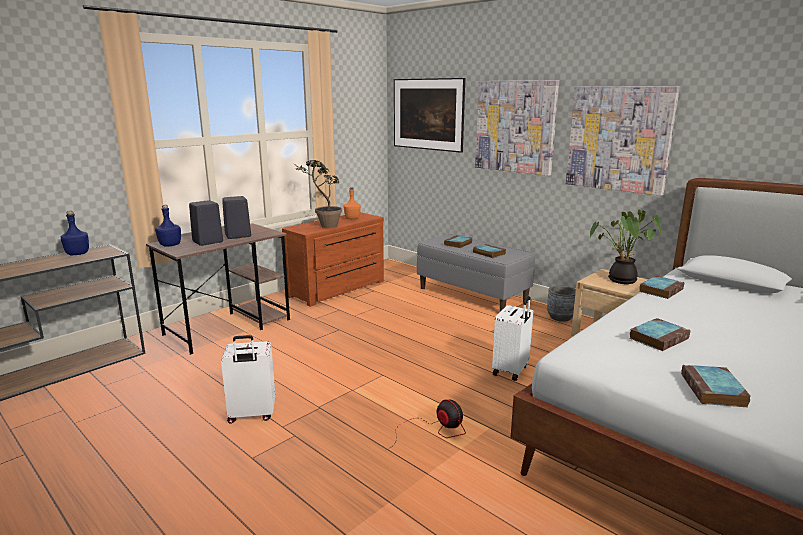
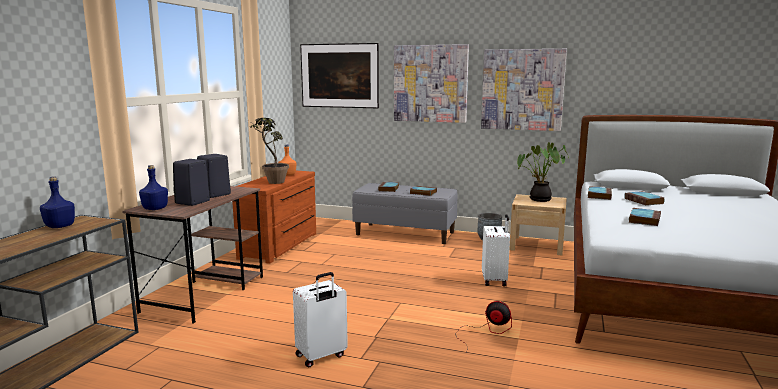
camera: 25 degrees left, 5 degrees down
(714, 391) = (711, 241): book -> book (644, 201)

